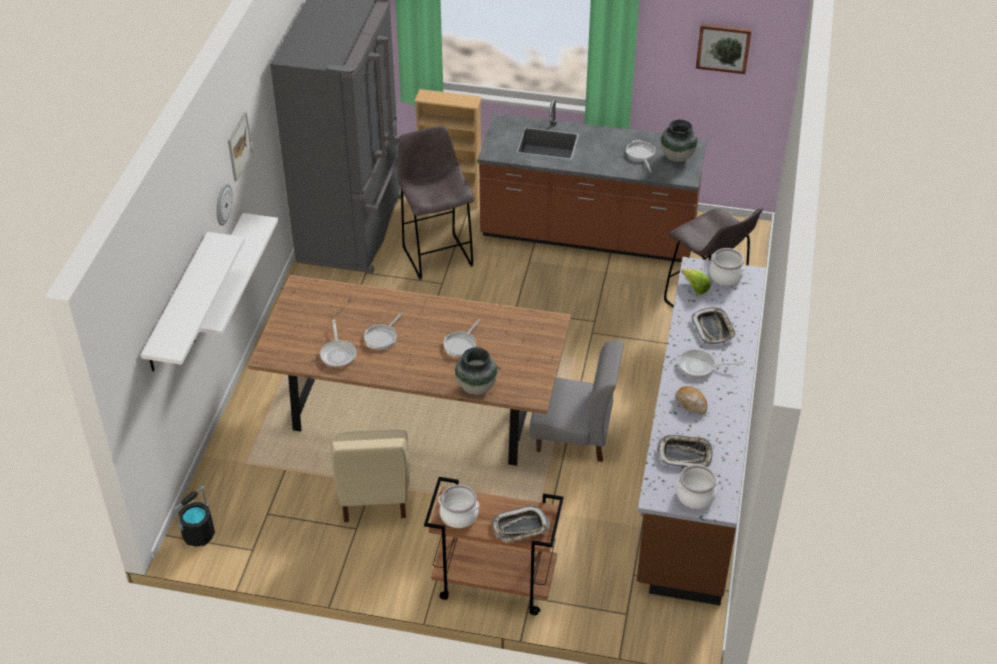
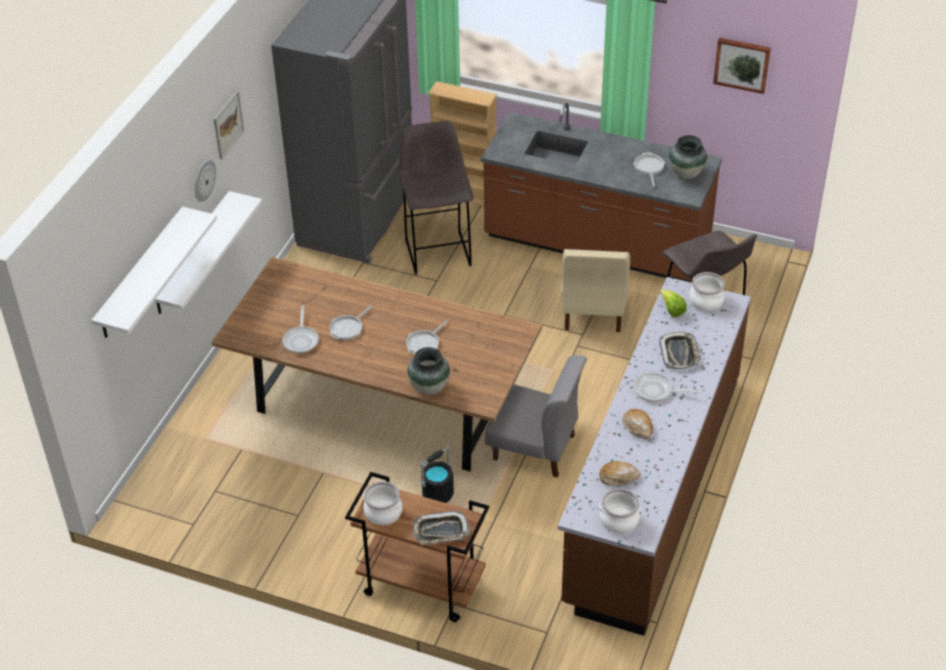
camera: 10 degrees right, 0 degrees up
(198, 534) = (145, 503): black bucket -> black bucket (438, 493)
(374, 493) = (322, 483): beige chair -> beige chair (593, 310)
(685, 454) = (618, 477): tray -> bread

